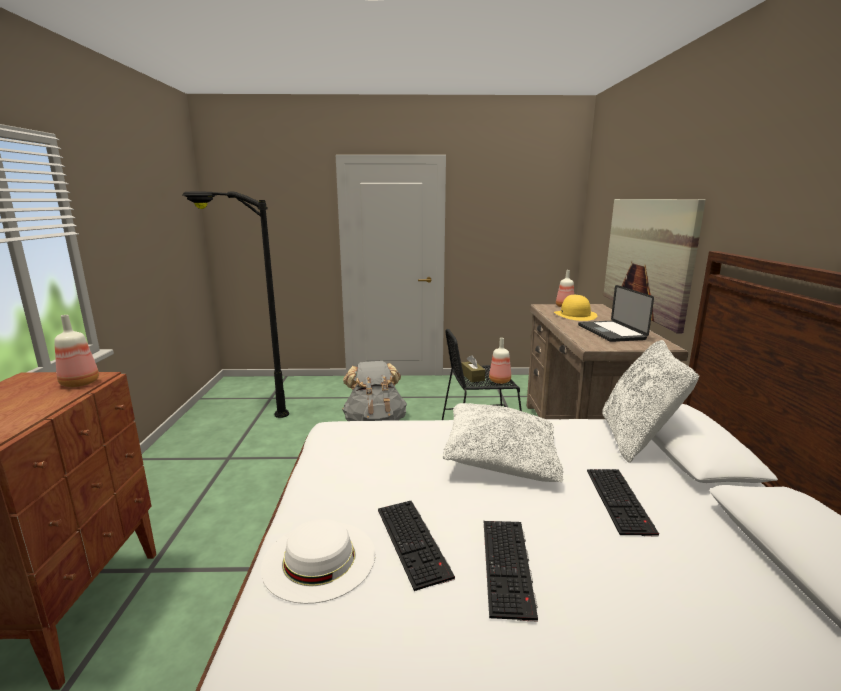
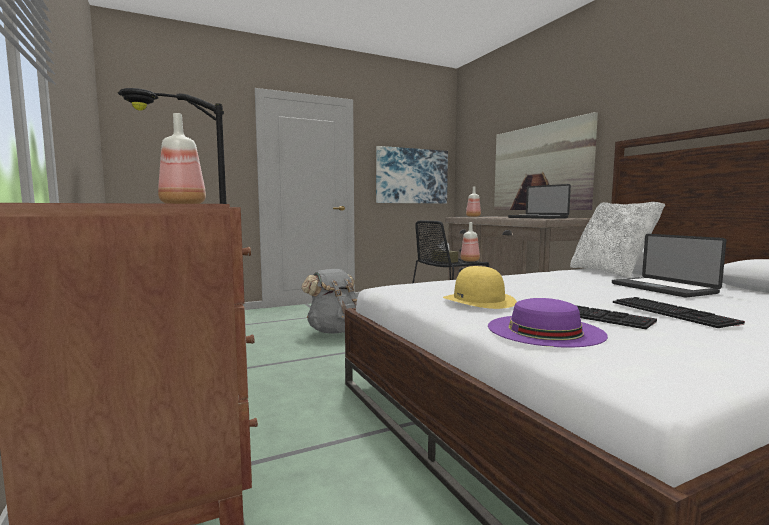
camera: 25 degrees left, 10 degrees down
(319, 559) = (544, 330): white hat -> purple hat
(502, 457) = (552, 284): white pillow -> none
(519, 241) = (412, 176): none -> picture
(575, 315) = (492, 217): yellow hat -> yellow hat (479, 300)
(621, 501) = (662, 288): keyboard -> laptop

